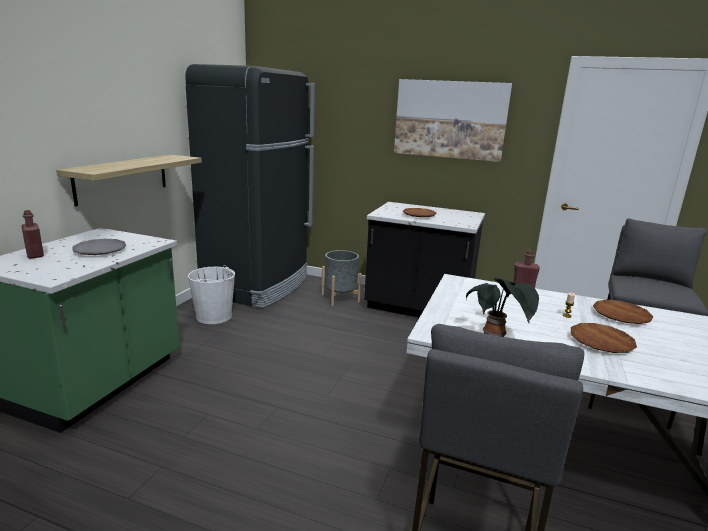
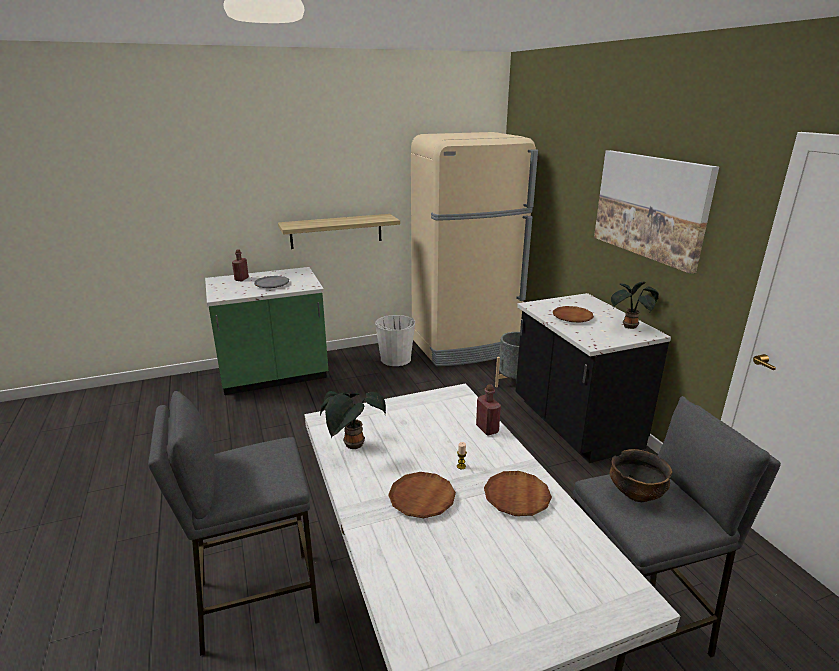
camera: 50 degrees right, 5 degrees up
(258, 286) = (466, 346): black fridge -> beige fridge
(456, 212) = (629, 326): none -> potted plant
(647, 287) = (636, 494): none -> bowl

